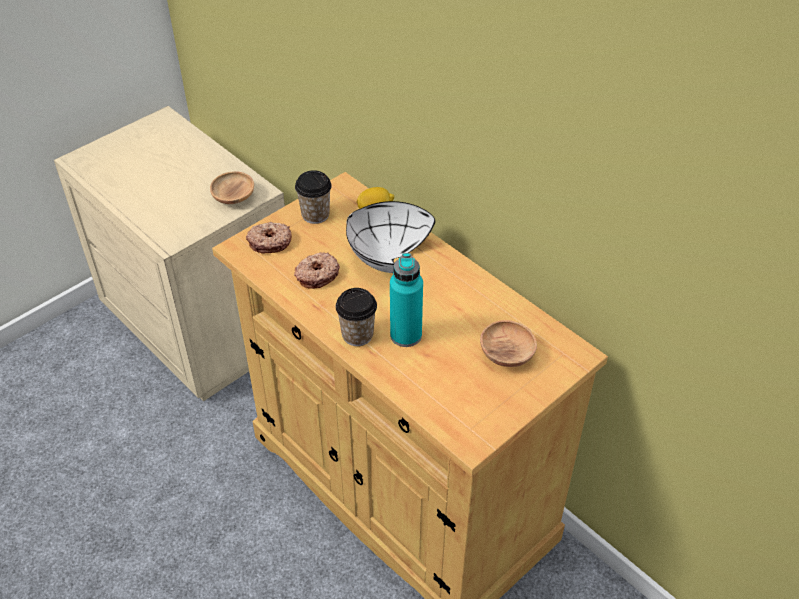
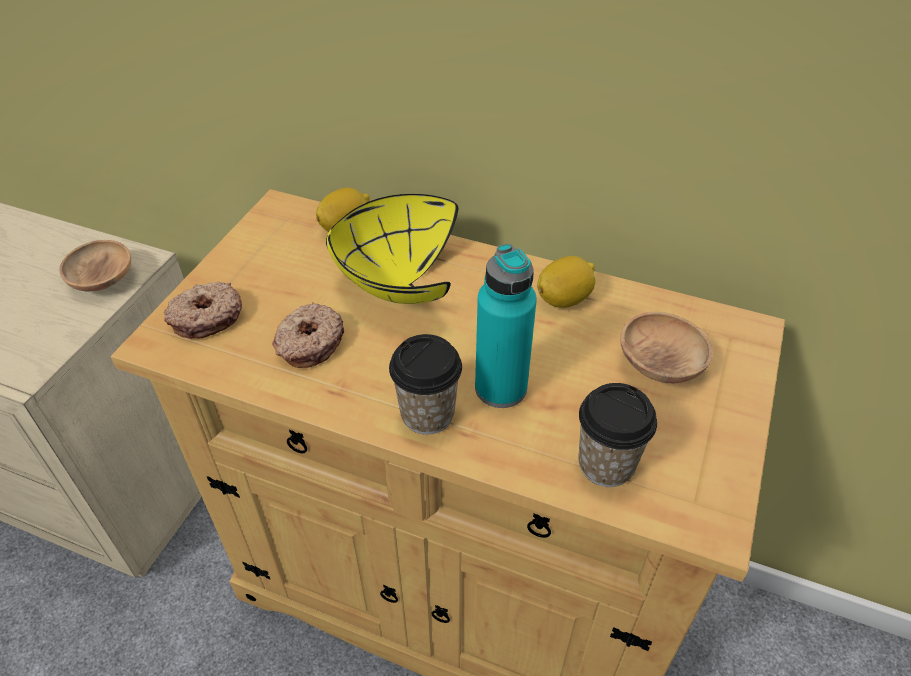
camera: 25 degrees left, 0 degrees up
(315, 215) = (258, 257): cup -> cup (606, 464)
(383, 256) = (394, 284): white bowl -> yellow bowl
(478, 298) = (564, 299): none -> lemon

